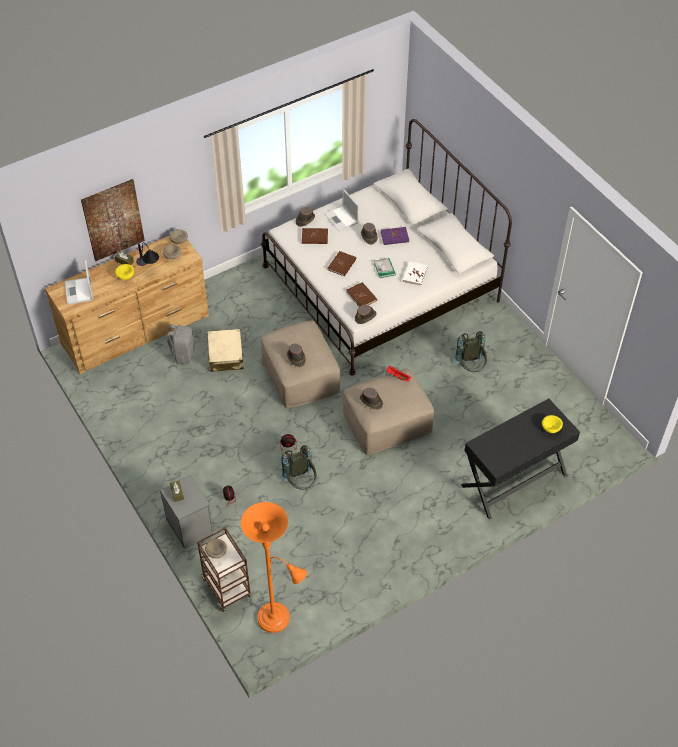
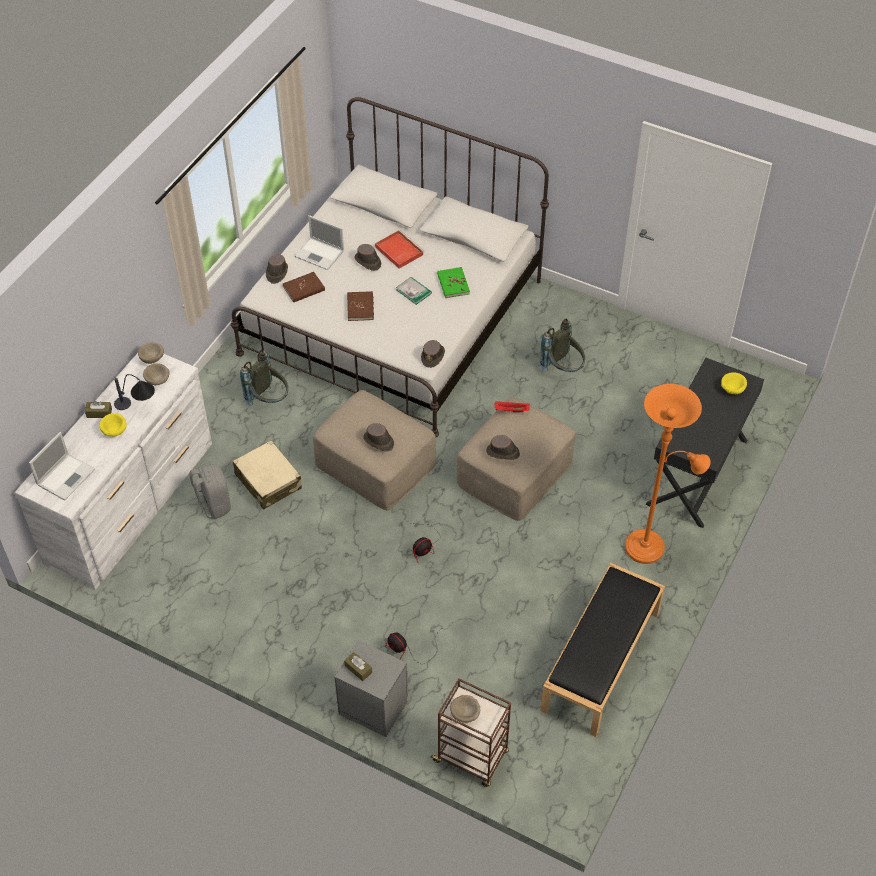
camera: 30 degrees left, 0 degrees up
(79, 291) = (66, 476): laptop -> laptop turned 105 degrees counterclockwise
(113, 220) = (72, 361): picture -> none
(136, 331) = (131, 502): brown dresser -> white dresser
(277, 619) = (556, 761): orange floor lamp -> orange floor lamp (650, 547)
(301, 483) = (468, 590): grey backpack -> grey backpack (269, 400)
(353, 572) = (601, 661): none -> black bench
(361, 296) = (411, 334): brown book -> none
(394, 237) = (398, 250): purple book -> red tray
(414, 274) = (453, 284): white book -> green book

